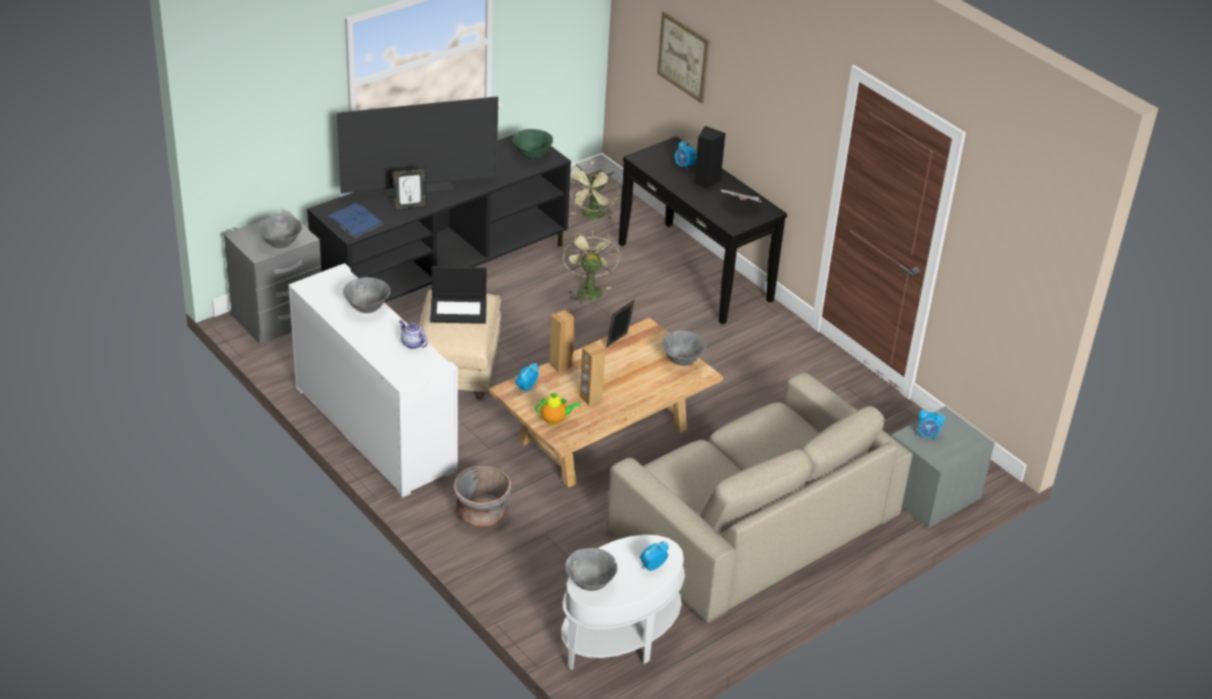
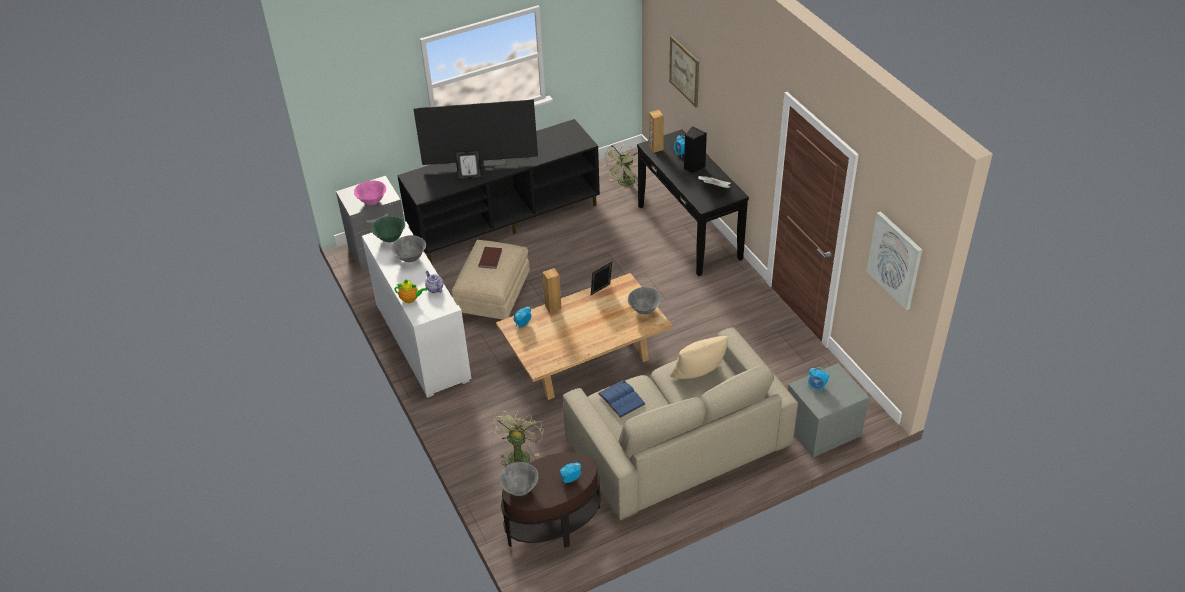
camera: 15 degrees right, 5 degrees up
(281, 244) = (372, 201): grey bowl -> pink bowl
(354, 220) = (427, 186): blue book -> blue book (621, 398)
(459, 310) = (491, 258): laptop -> brown book
(481, 513) = (480, 415): grey planter -> none
(532, 155) = (570, 140): green bowl -> green bowl (390, 238)
(555, 420) = (536, 351): teapot -> teapot (411, 299)
(588, 289) = (605, 242): green fan -> green fan (518, 454)
(590, 398) = (567, 335): brown speaker -> brown speaker (655, 148)
(620, 636) = (553, 524): white side table -> brown side table
(774, 434) = (699, 375): none -> beige pillow
(1020, 261) = (895, 260): none -> picture

